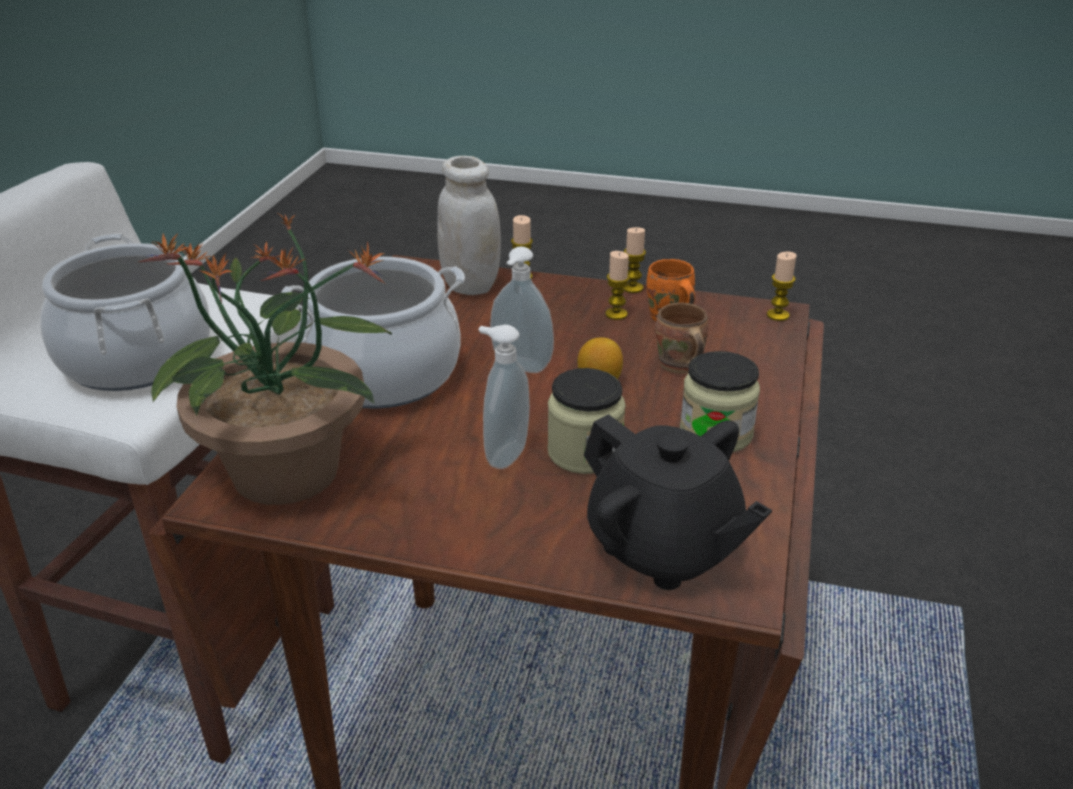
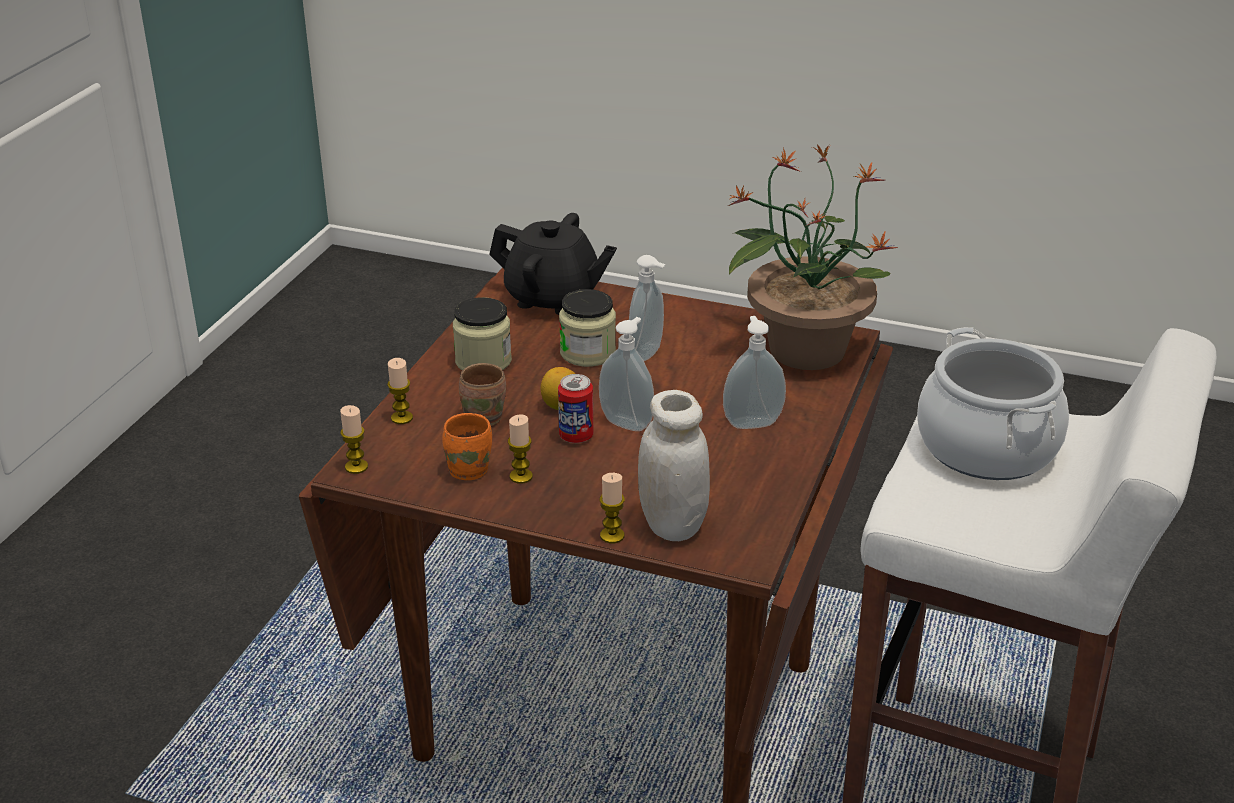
camera: 175 degrees left, 0 degrees up
(382, 374) = (751, 422): cooking pot -> soap dispenser
(573, 351) = (576, 436): none -> can
(632, 288) = (490, 511): candle -> candle (402, 418)
(664, 548) = (553, 298): black teapot -> black teapot turned 150 degrees clockwise

